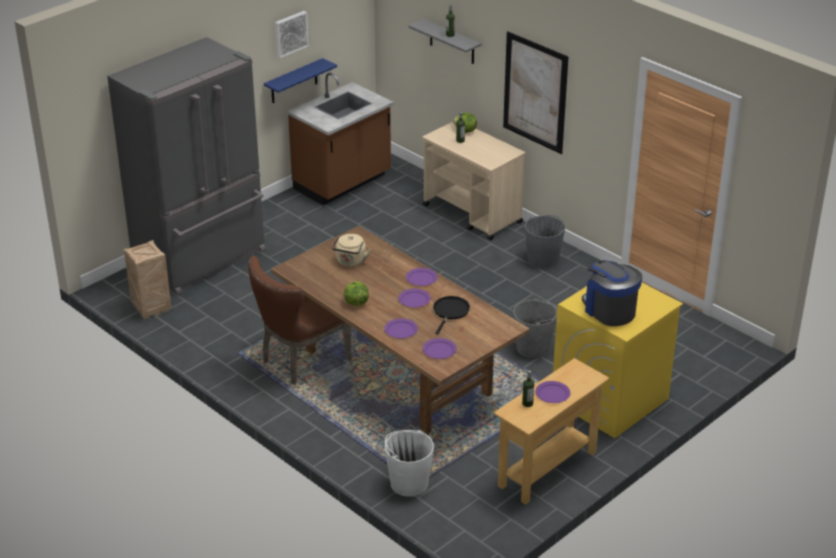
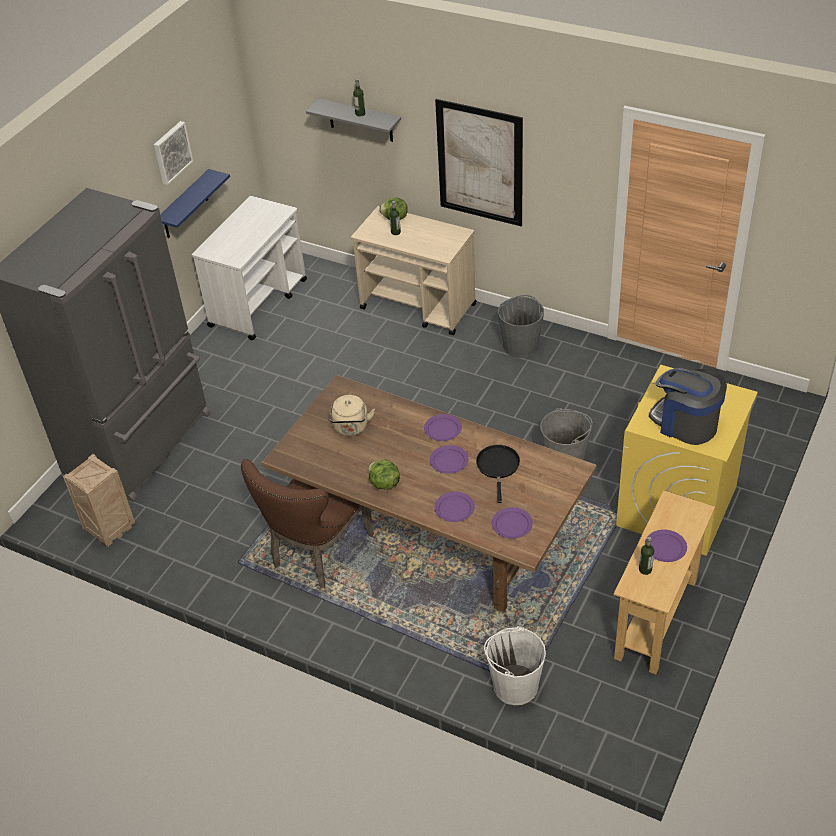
camera: 15 degrees left, 10 degrees up
(343, 183) = (259, 302): brown counter -> white cart

